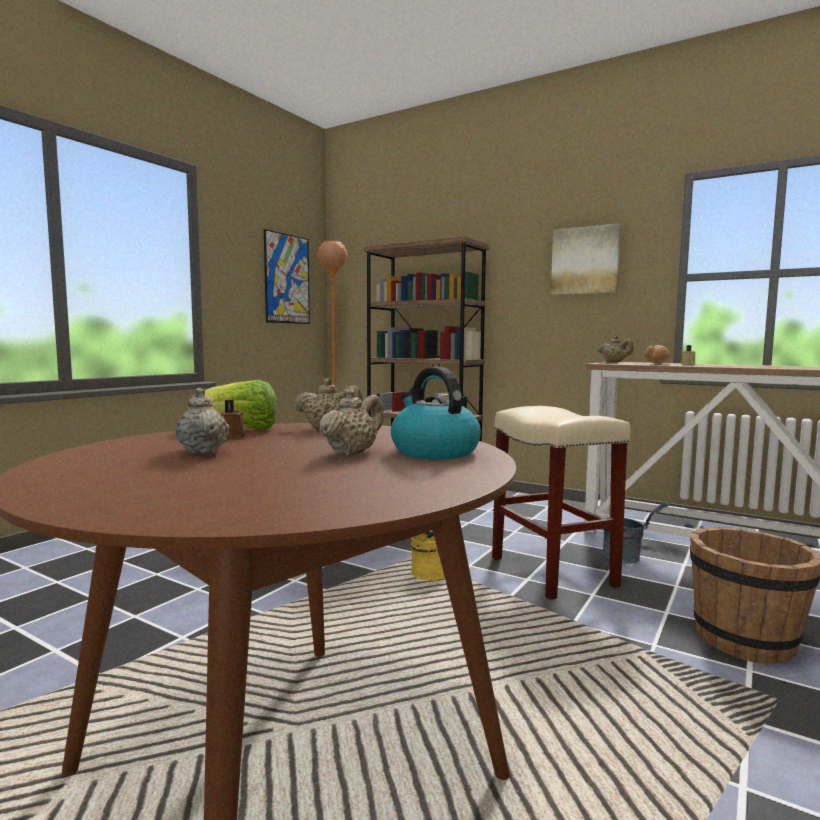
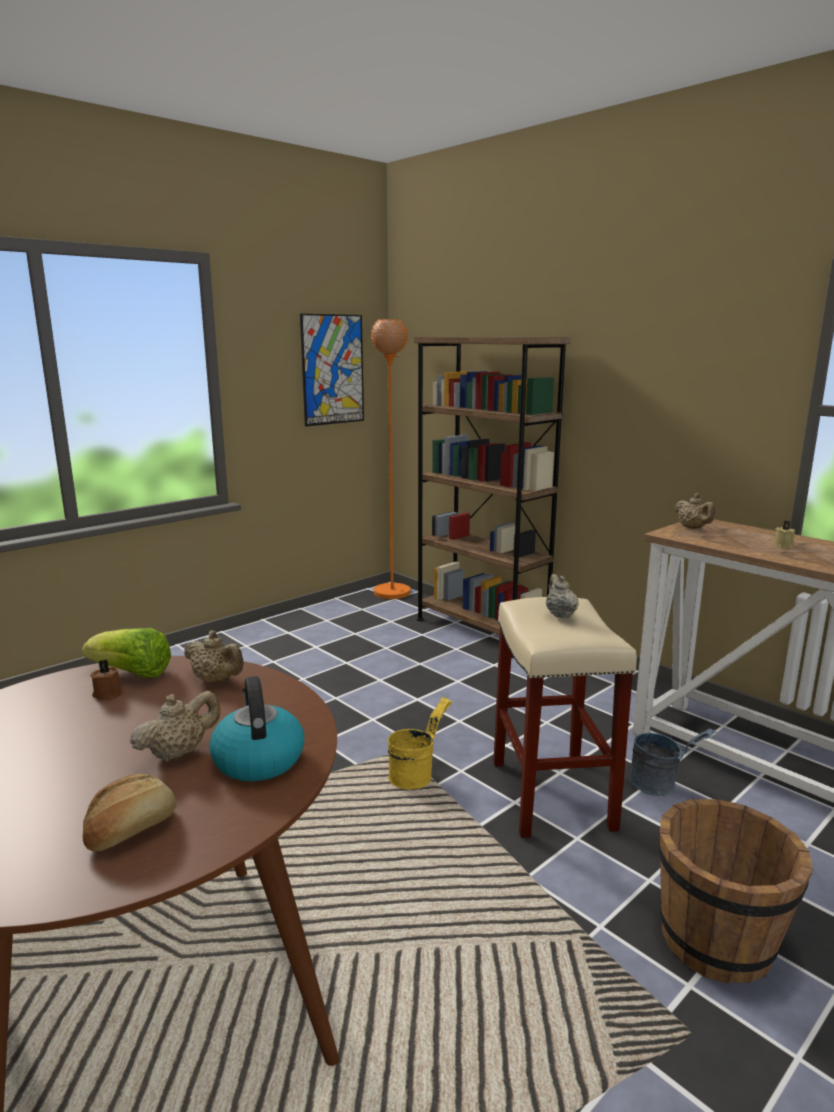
camera: 15 degrees right, 10 degrees up
(203, 452) = (54, 732): beige teapot -> beige teapot (560, 614)
(585, 260) = (688, 371): picture -> none
(656, 363) = (741, 540): bread -> bread (131, 829)

